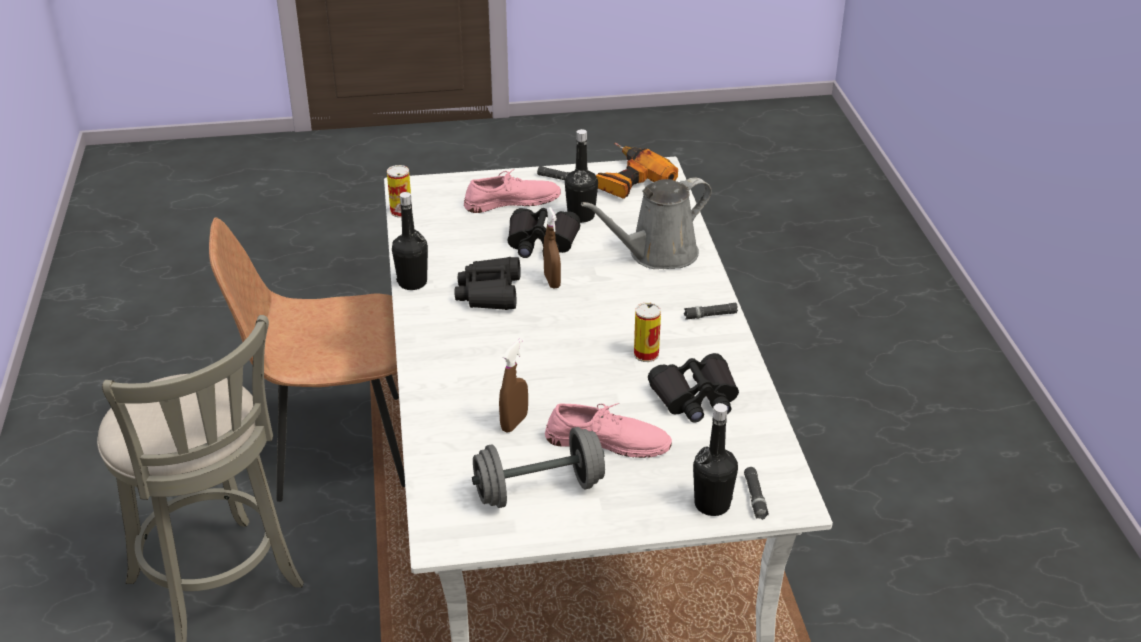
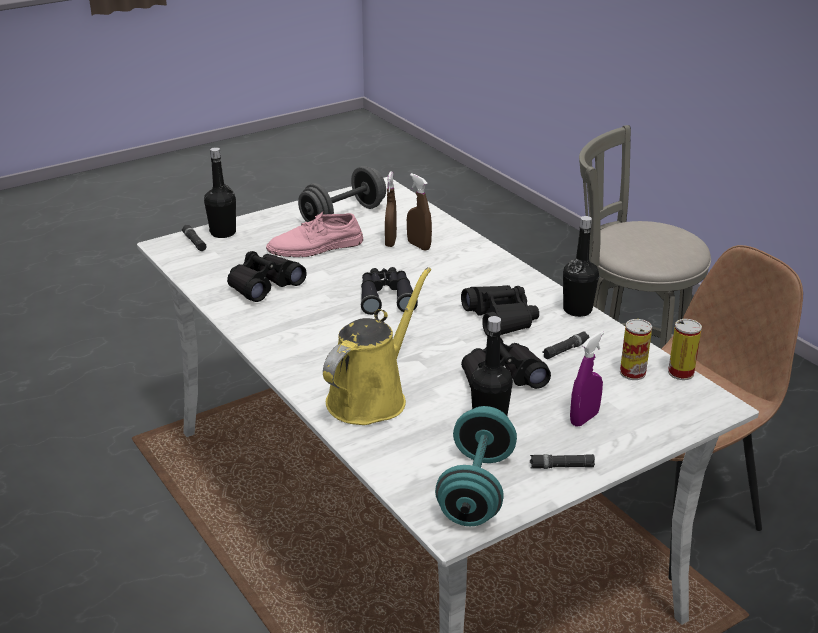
camera: 155 degrees right, 5 degrees down
(512, 201) = (584, 419): pink shoe -> purple spray bottle
(552, 281) = (454, 342): brown spray bottle -> brown spray bottle (418, 245)
(576, 346) = (386, 297): none -> black binoculars
(627, 181) = (476, 489): power drill -> turquoise dumbbell
(646, 354) = (323, 305): can -> can (632, 373)
(657, 254) = (371, 397): grey watering can -> yellow watering can
(710, 315) = (282, 349): black flashlight -> black flashlight (565, 350)

